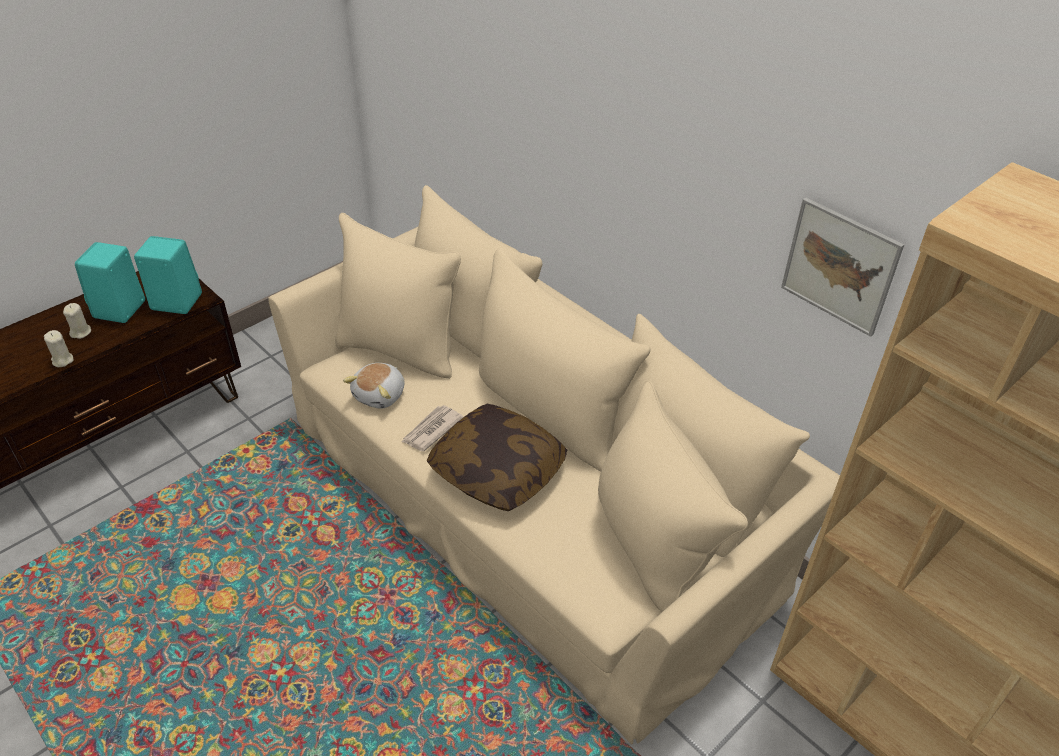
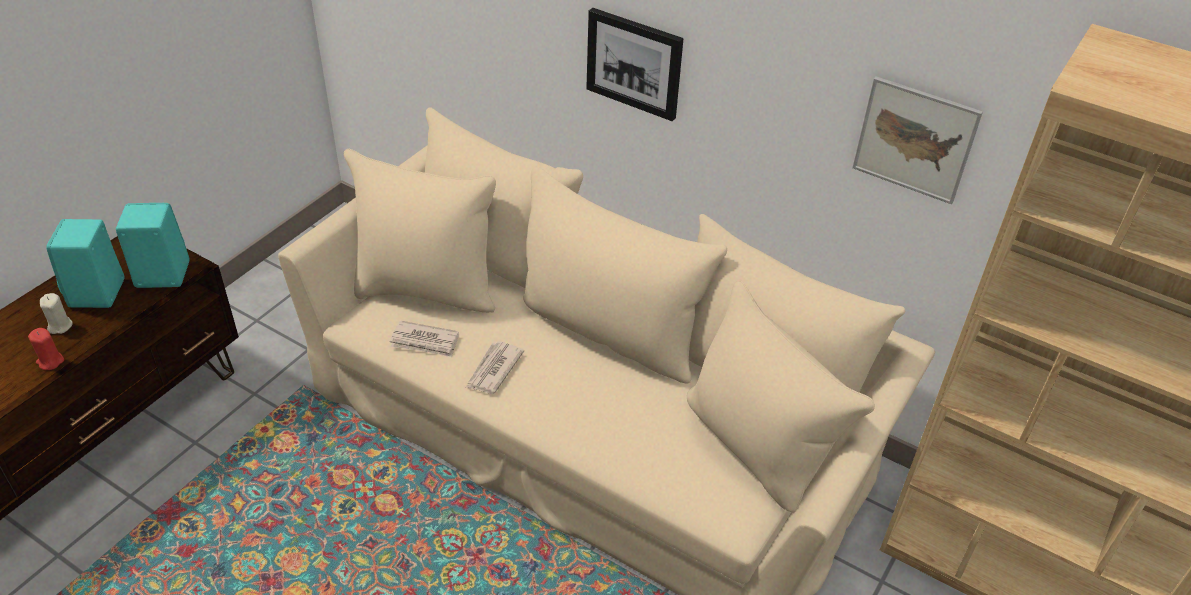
camera: 15 degrees left, 0 degrees up
(62, 360) = (50, 361): beige candle -> red candle
(380, 395) = (425, 342): plush toy -> newspaper
(498, 471) = (578, 401): pillow -> none
(599, 163) = (634, 63): none -> picture

